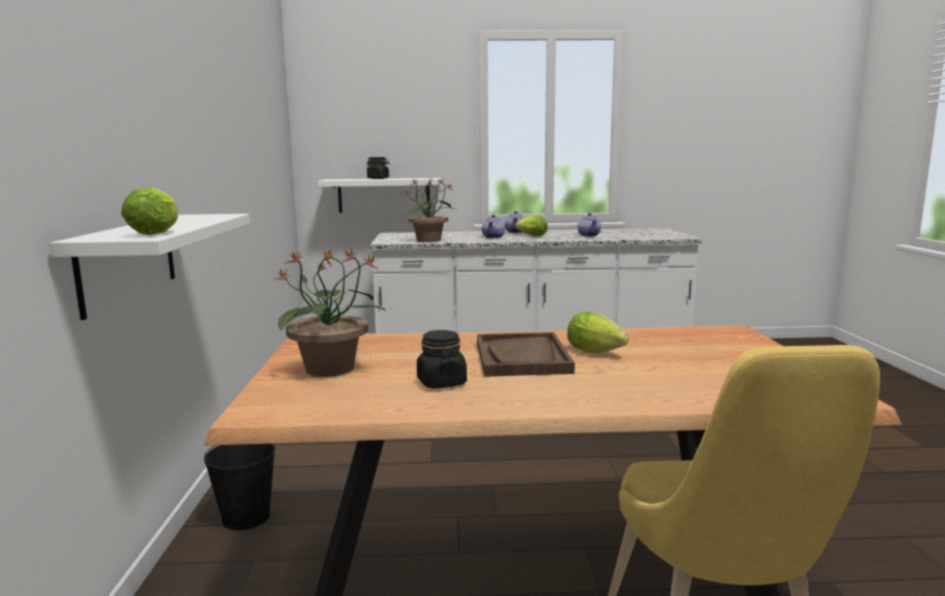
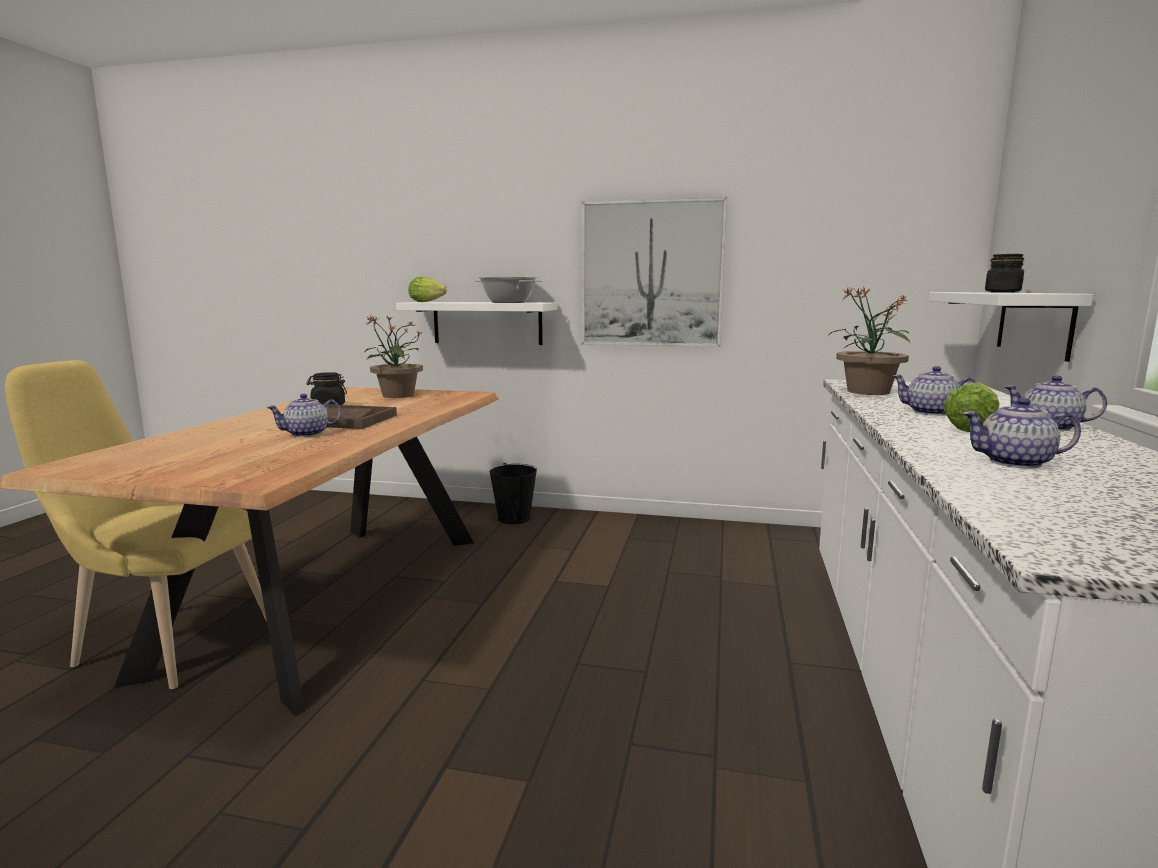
camera: 105 degrees right, 0 degrees up
(191, 219) = (508, 302): none -> cooking pot
(217, 172) = (651, 274): none -> picture
(598, 352) = (307, 434): lettuce -> teapot

